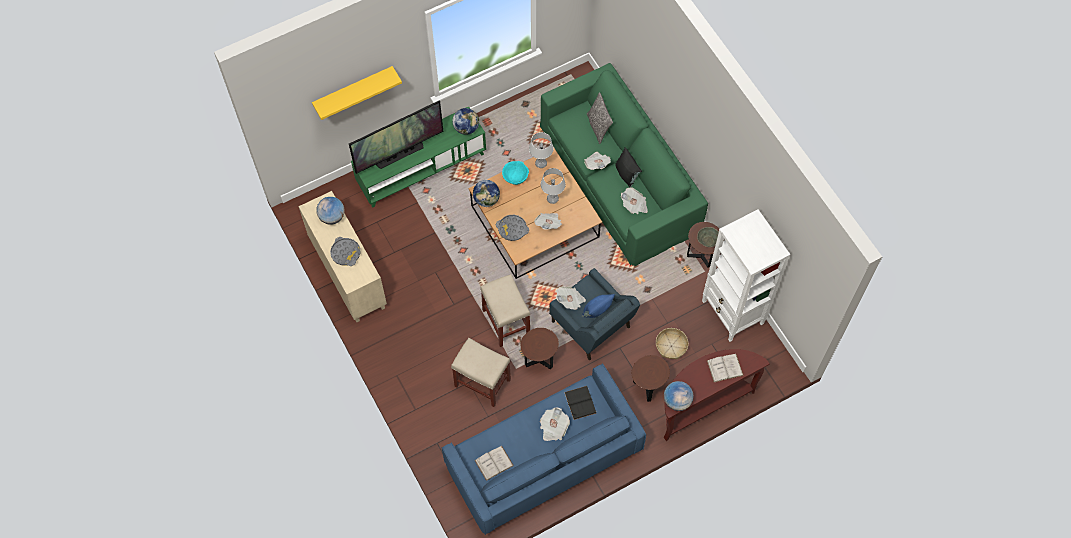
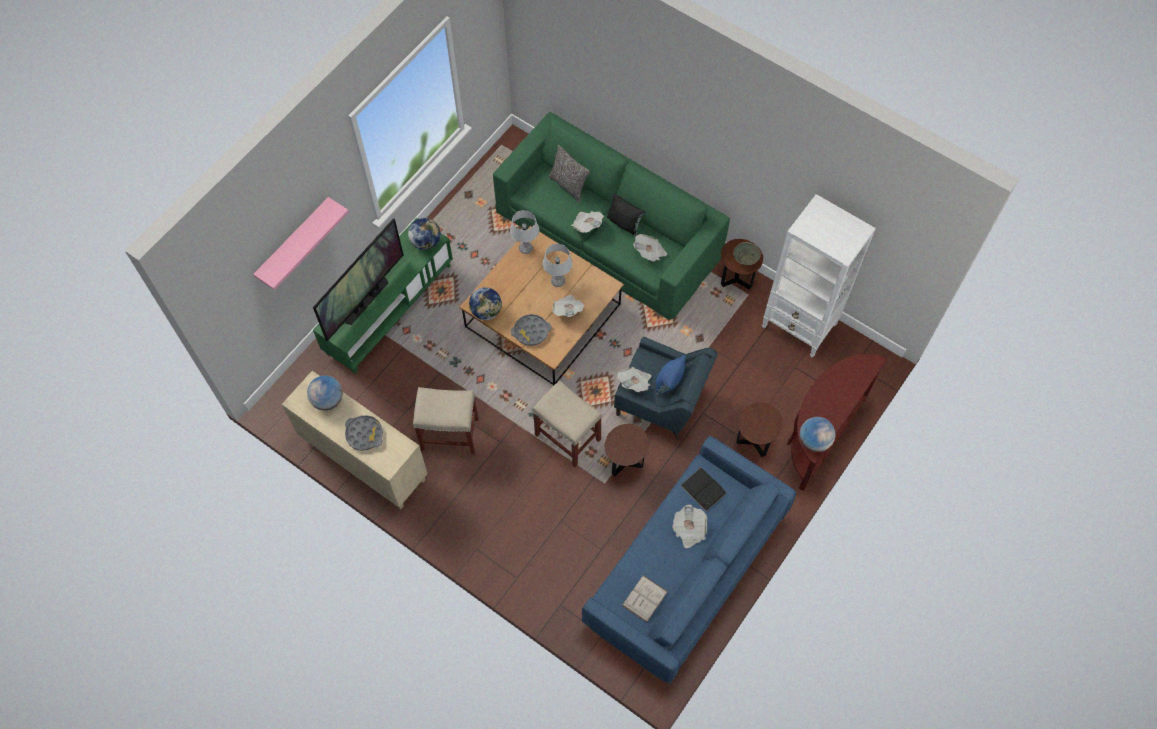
camera: 25 degrees left, 0 degrees up
(353, 90) = (294, 242): yellow shelf -> pink shelf
(481, 382) = (575, 515): beige stool -> beige stool (449, 434)
(515, 177) = (505, 274): turquoise bowl -> none
(671, 346) = (755, 387): basket -> none
(725, 368) = (844, 383): white book -> none

